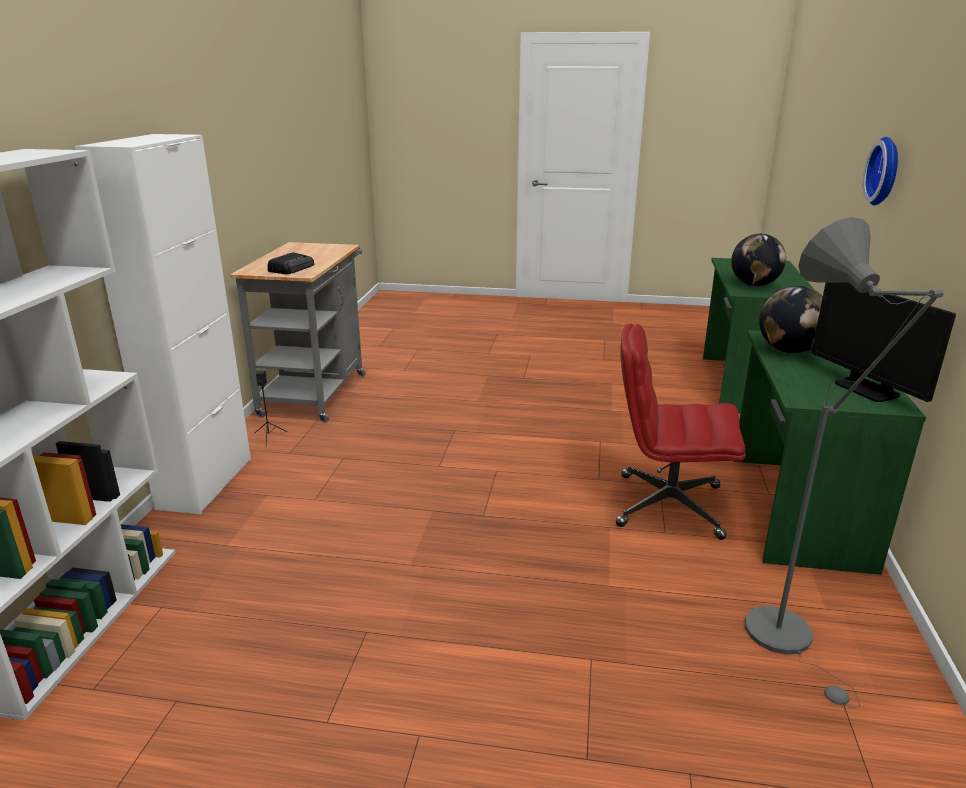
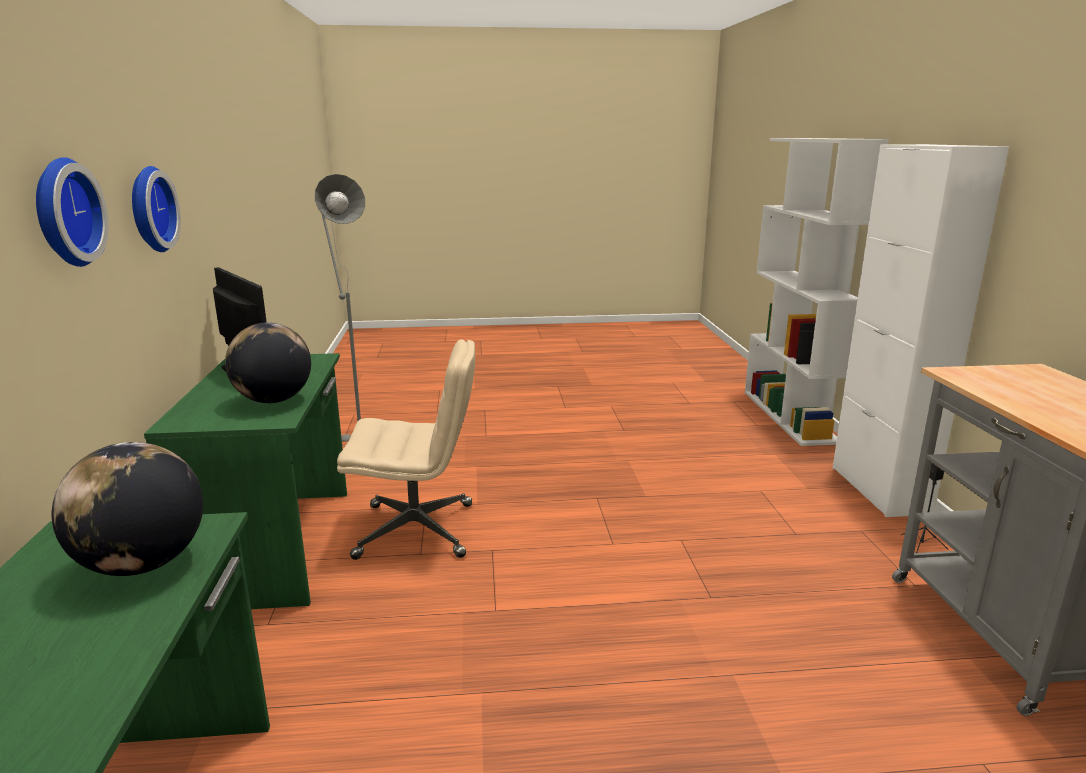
camera: 165 degrees right, 5 degrees down
(292, 268) = (1001, 380): radio -> none
(667, 506) = (417, 530): red office chair -> beige office chair
(931, 203) = (148, 209): none -> wall clock

